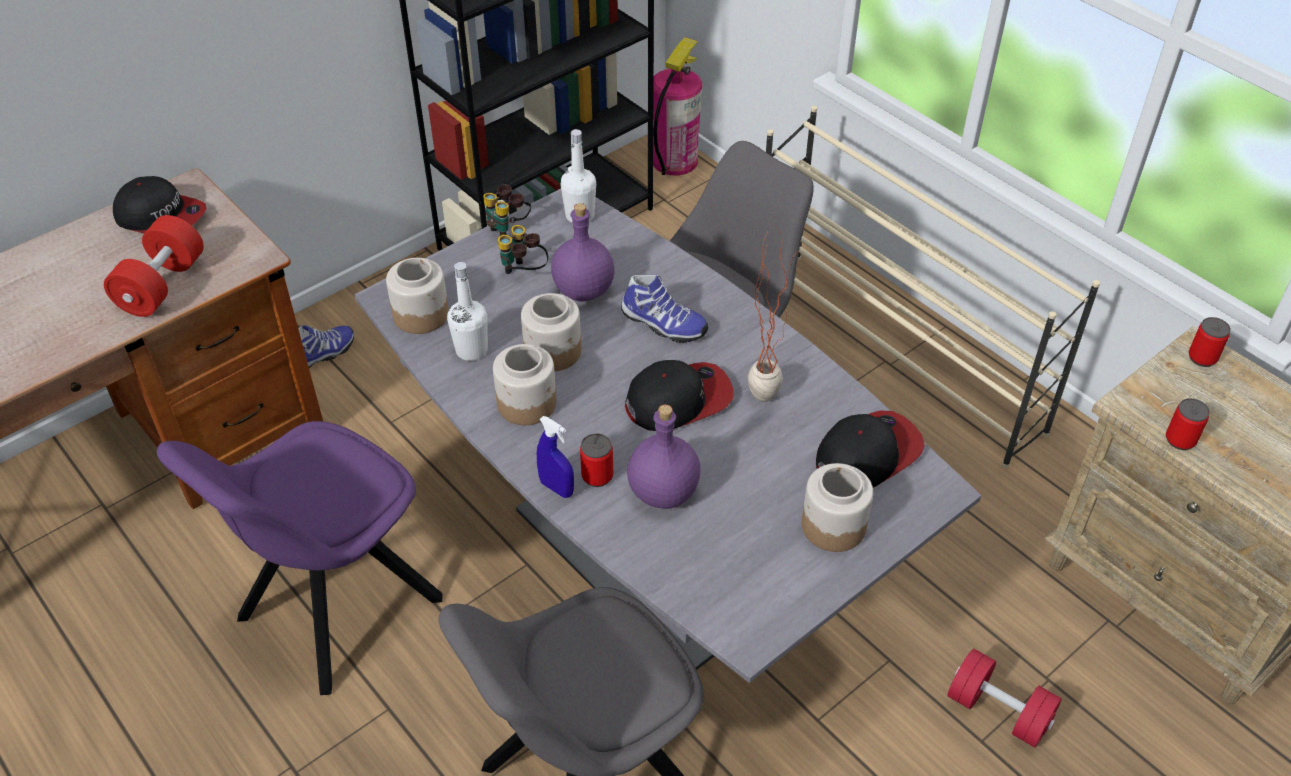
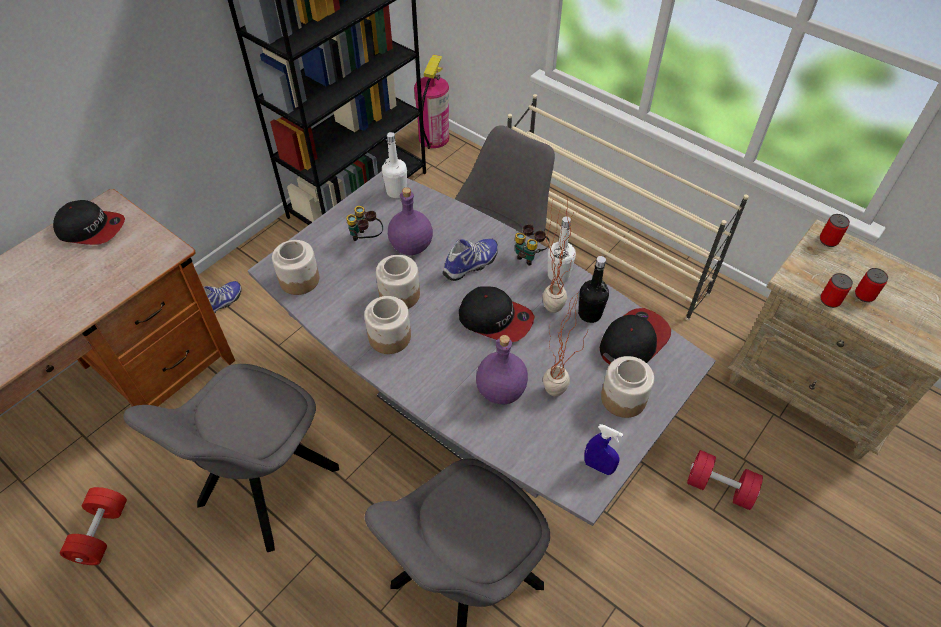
camera: 10 degrees left, 5 degrees up
(162, 285) = (102, 282): red dumbbell -> red dumbbell (101, 533)
(338, 608) = (267, 486): purple chair -> grey chair
(471, 350) = (341, 302): white bottle -> white bottle (558, 275)
(508, 229) = (348, 207): binoculars -> binoculars (529, 255)
(556, 488) = (425, 398): blue spray bottle -> blue spray bottle (598, 467)
(597, 476) = (451, 385): can -> can (864, 295)
(662, 325) = (472, 265): shoe -> shoe turned 60 degrees counterclockwise
(679, 399) = (495, 319): cap -> cap turned 60 degrees clockwise
(737, 513) = (555, 398): none -> potted plant
(814, 410) = (589, 314): none -> black bottle

